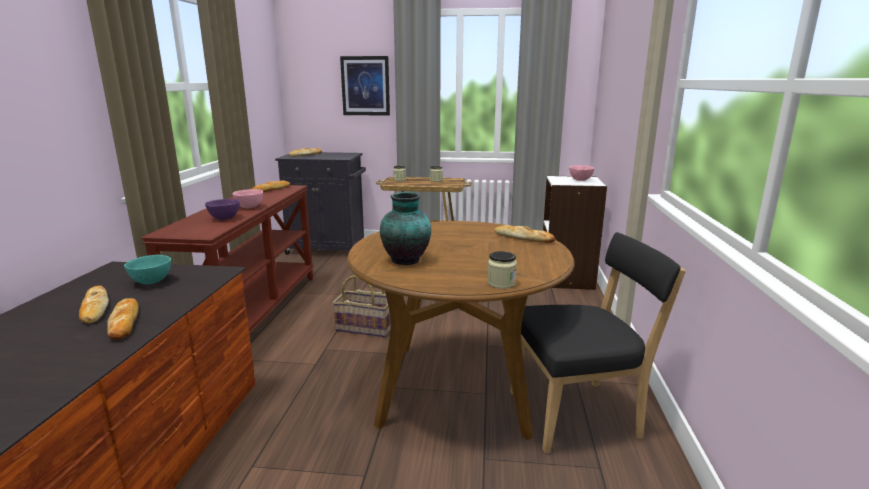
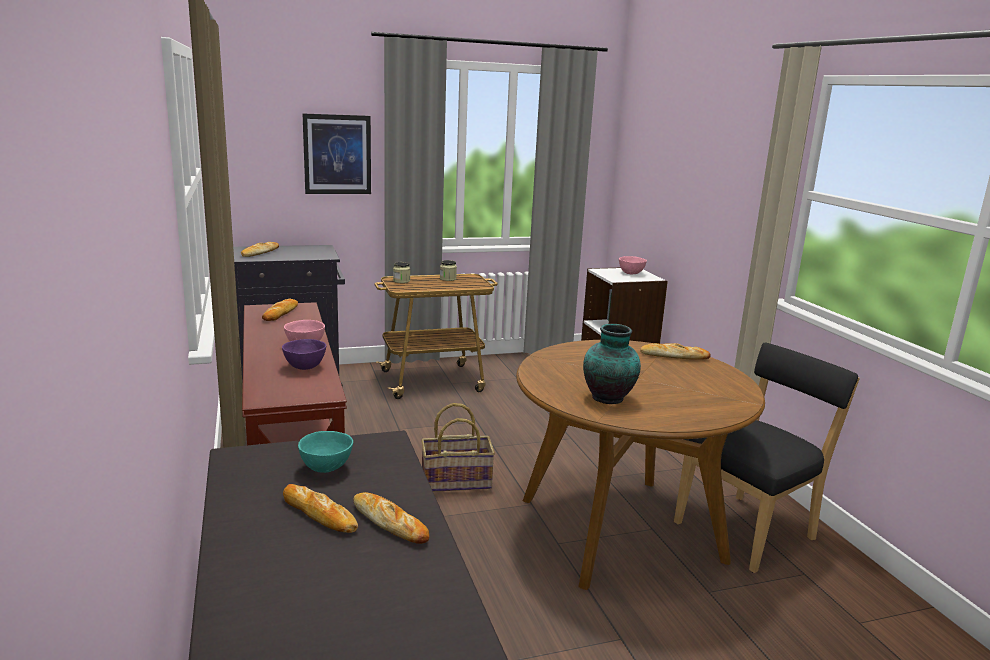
camera: 25 degrees left, 0 degrees up
(501, 283) = (729, 411): jar -> none

